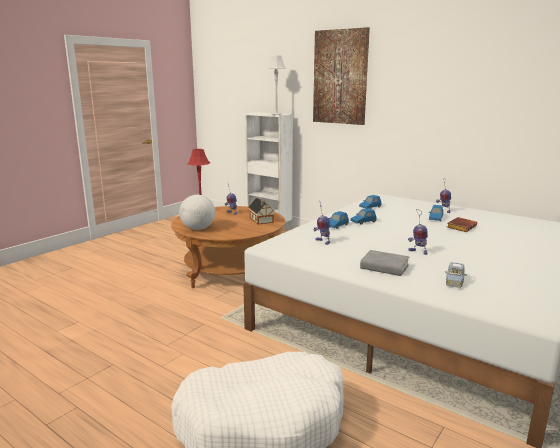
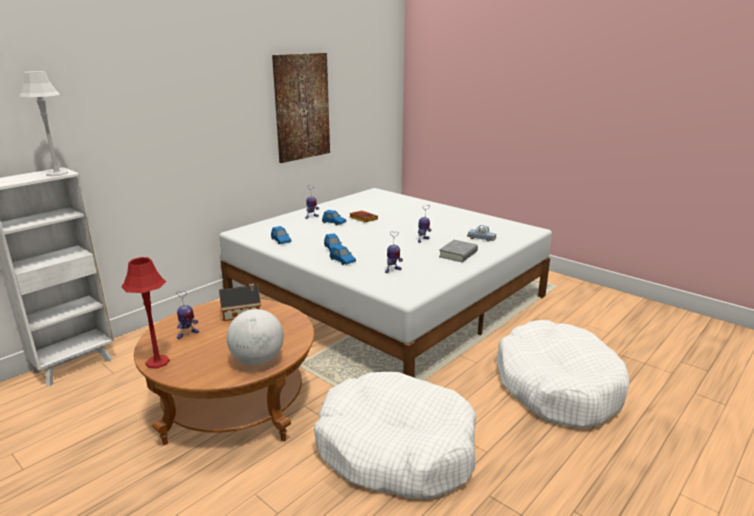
camera: 85 degrees left, 5 degrees up
(175, 325) = (395, 449): none -> white dog bed
(340, 77) = (134, 98): picture -> picture (302, 107)

